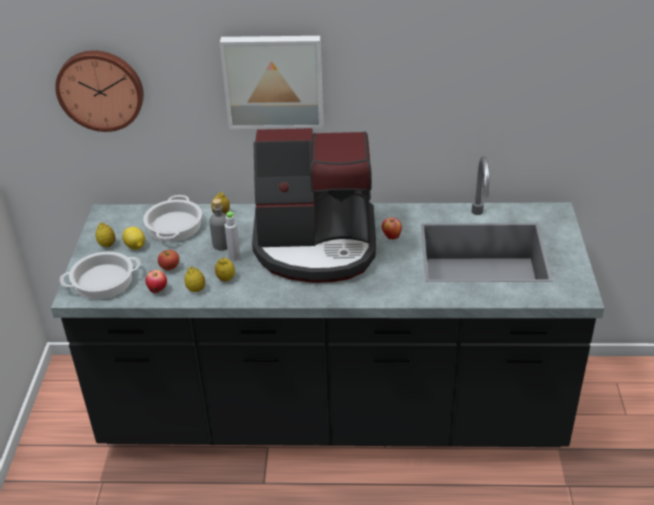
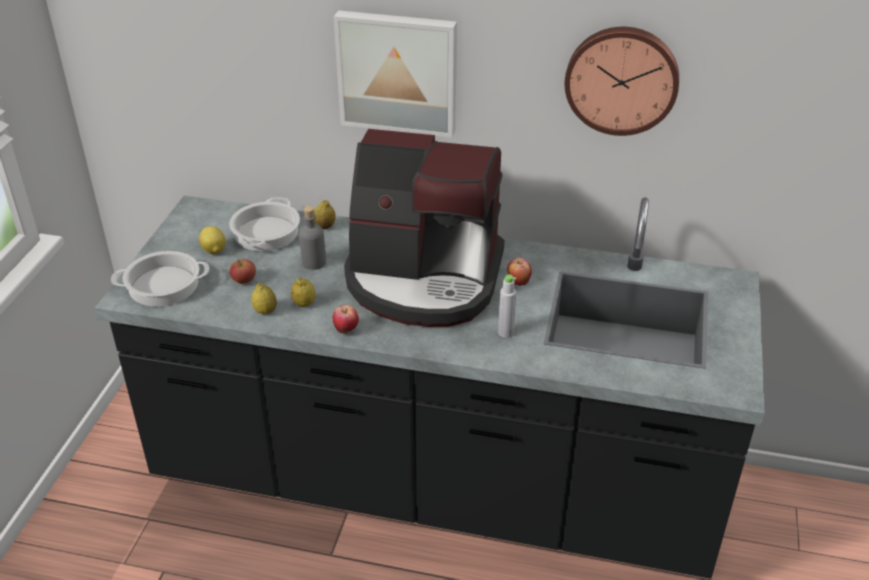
camera: 10 degrees right, 0 degrees up
(101, 89) = (198, 59): wall clock -> wall clock (622, 79)
(107, 245) = (183, 244): lemon -> none
(158, 290) = (221, 305): apple -> apple (346, 330)
(234, 257) = (322, 279): grey bottle -> grey bottle (505, 332)

